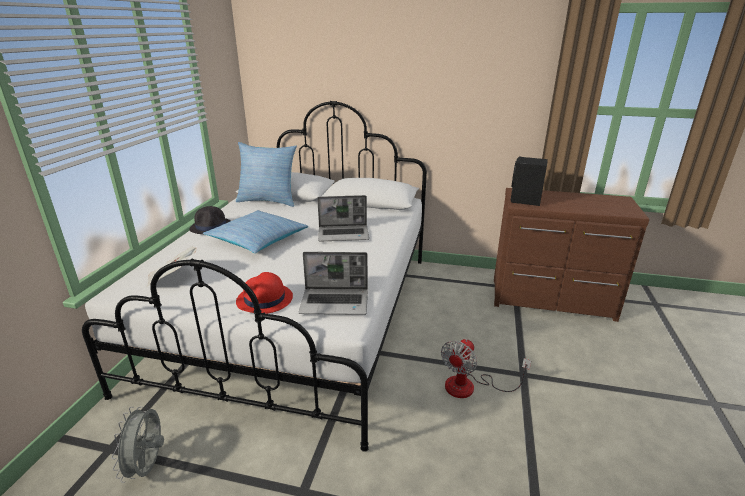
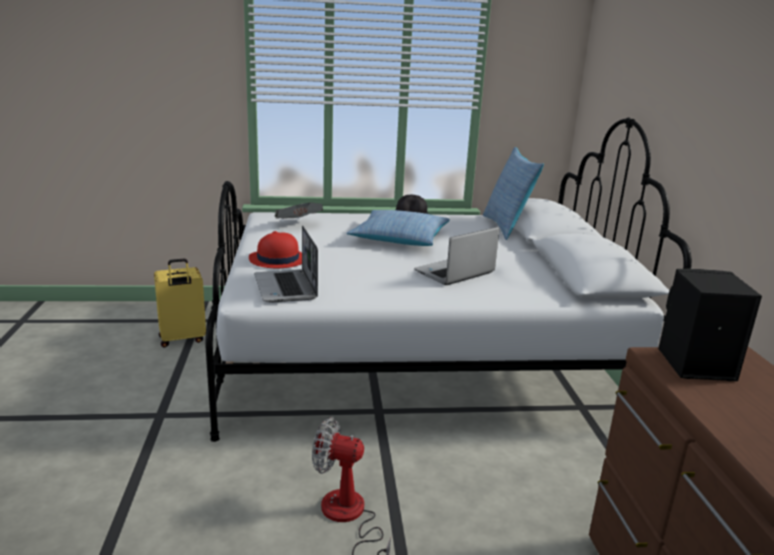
camera: 70 degrees right, 5 degrees down
(149, 466) = (182, 339): grey fan -> yellow suitcase
(344, 234) = (454, 273): laptop -> laptop turned 75 degrees clockwise

